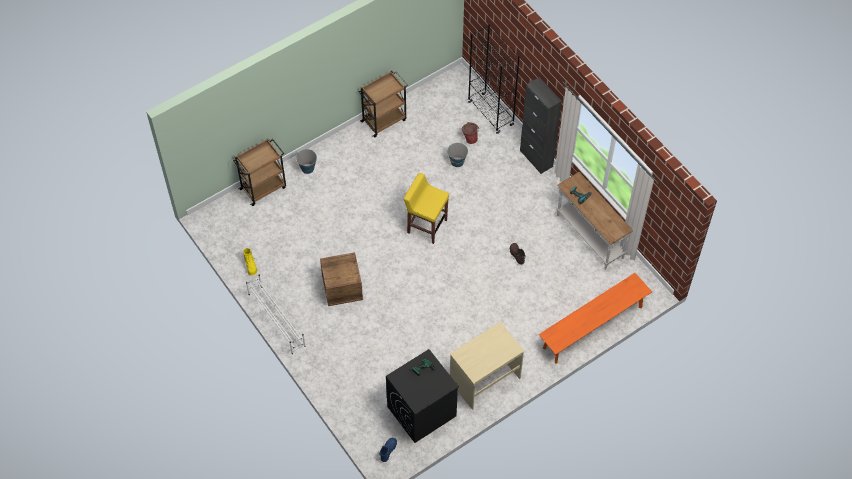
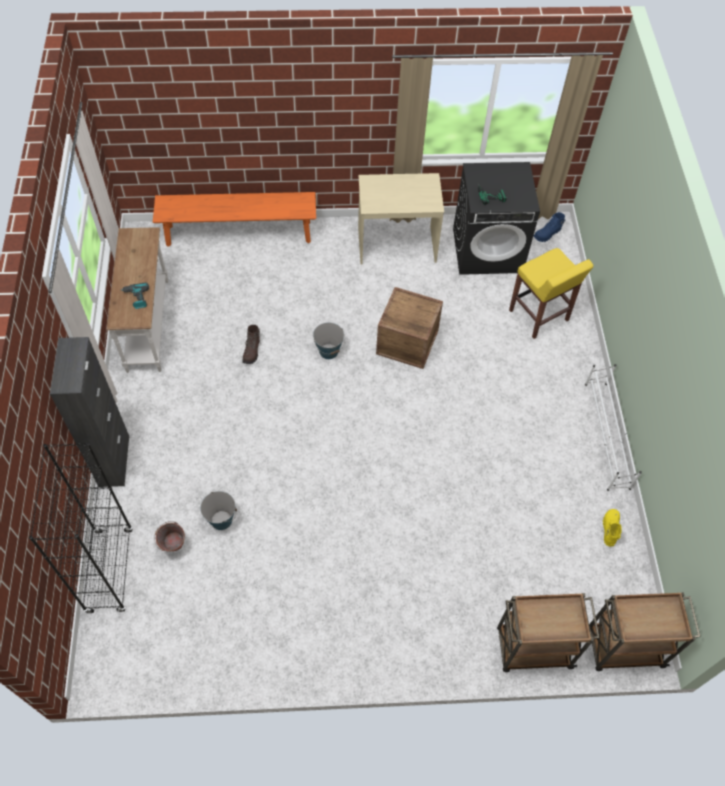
camera: 150 degrees left, 0 degrees up
(307, 168) = (446, 642): bucket -> bucket (329, 351)
(342, 288) = (498, 429): crate -> crate (407, 342)
(384, 120) = (273, 660): brown cart -> brown cart (623, 647)
(426, 226) = (334, 450): yellow stool -> yellow stool (539, 316)

